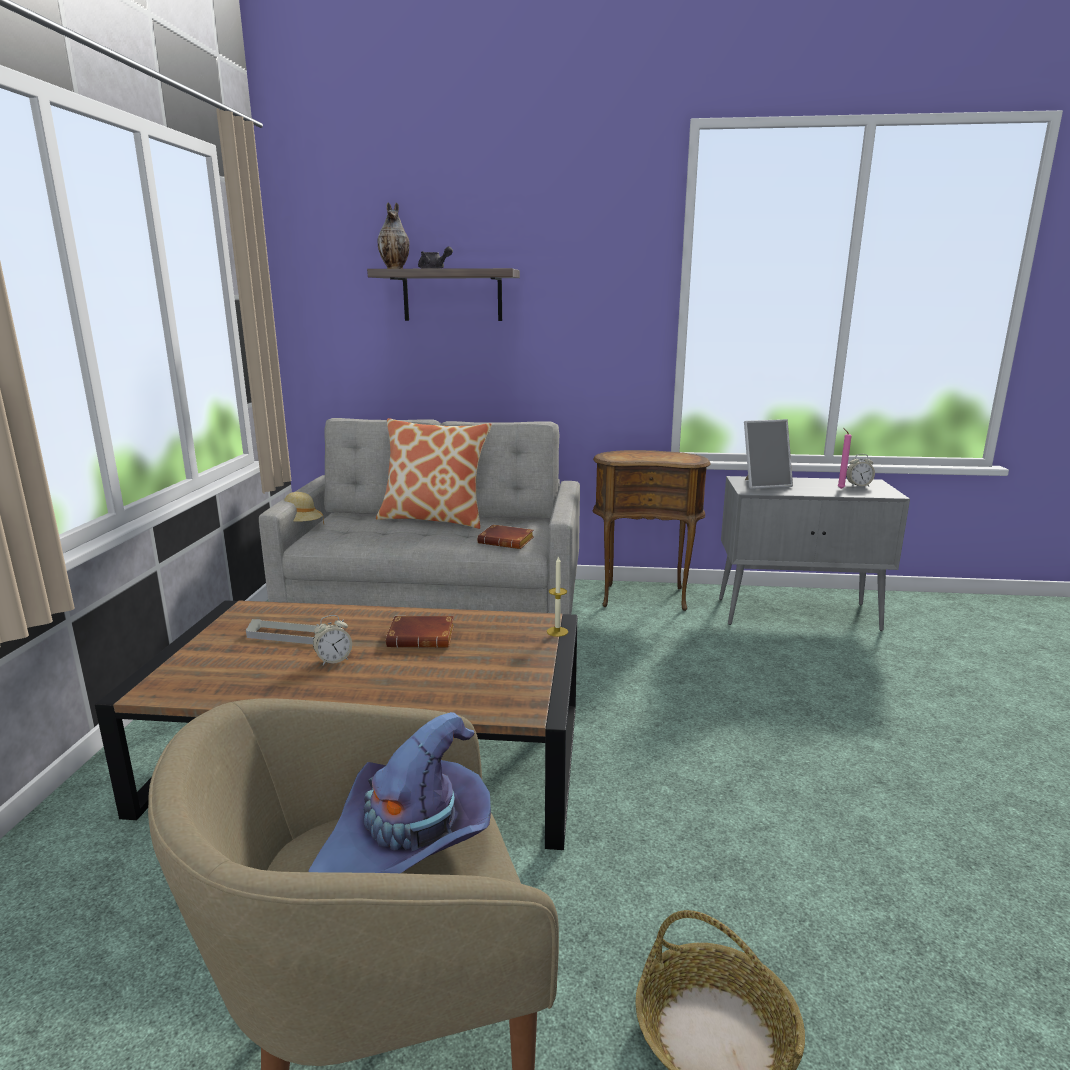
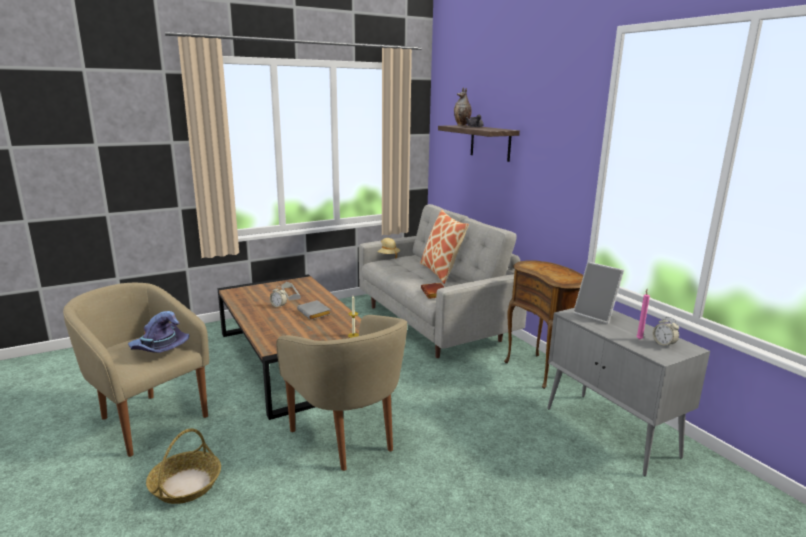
camera: 55 degrees right, 0 degrees up
(423, 637) = (315, 313): brown book -> grey book
(688, 782) = (347, 438): none -> beige armchair

